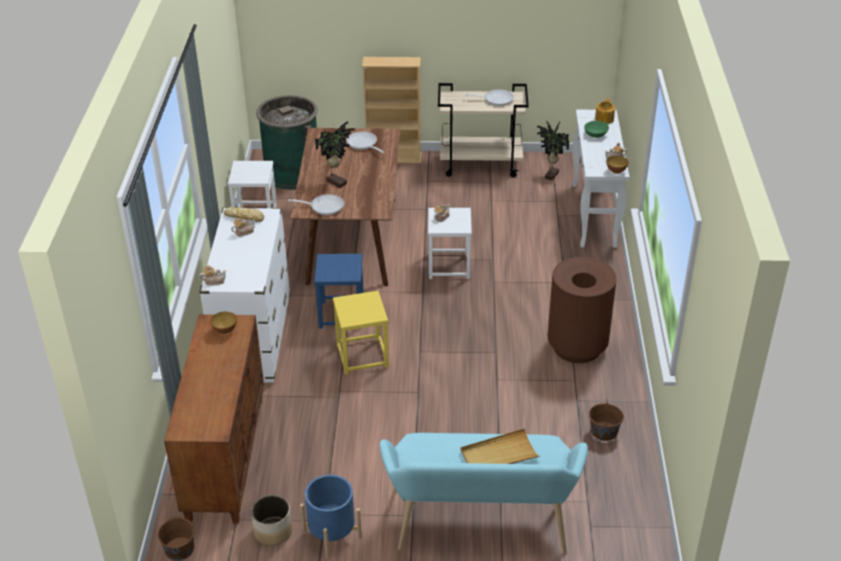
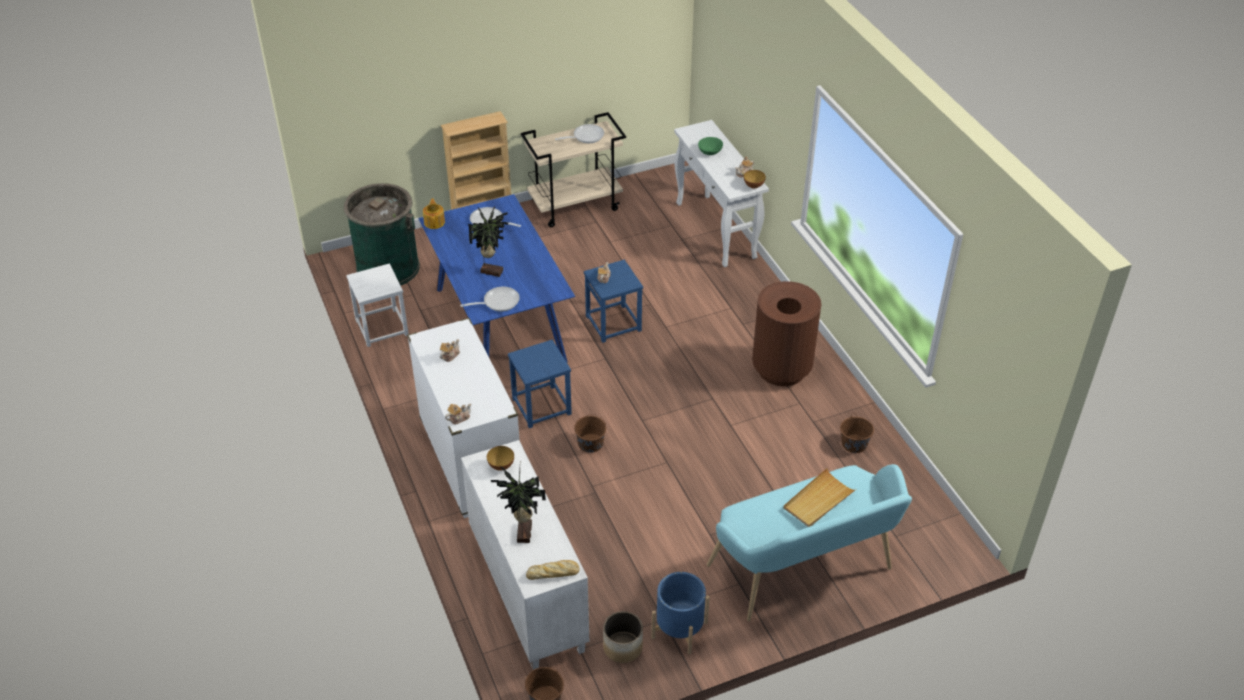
camera: 25 degrees left, 5 degrees up
(225, 457) = (526, 591): brown cabinet -> white cabinet
(245, 217) = (439, 339): bread -> bread (554, 573)
(351, 240) = (498, 325): brown dining table -> blue dining table
(362, 356) = (590, 443): yellow stool -> brown bucket
(449, 266) = (614, 323): white stool -> blue stool
(550, 175) = (649, 199): potted plant -> potted plant (522, 533)
(604, 119) = (707, 132): teapot -> teapot (434, 222)

